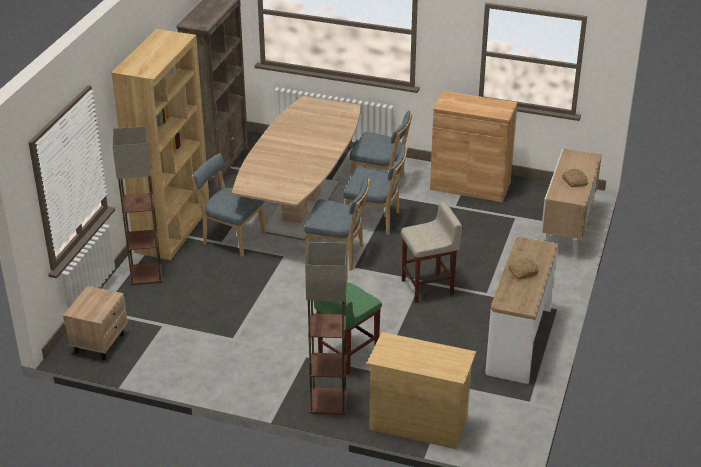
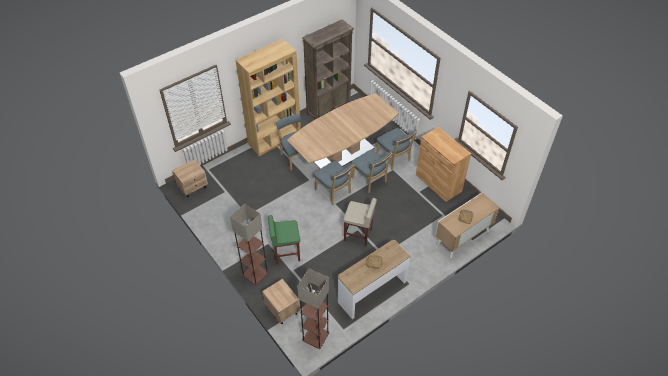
camera: 35 degrees right, 15 degrees up
(145, 274) = (242, 159): floor lamp -> floor lamp (315, 336)
(418, 423) = (282, 309): beige dresser -> beige nightstand

